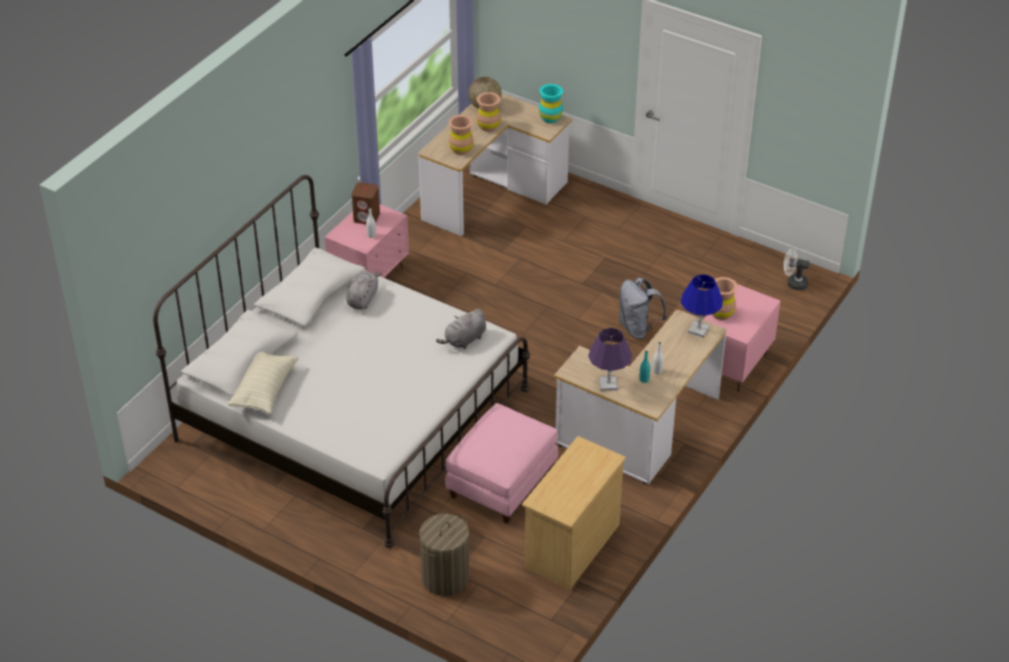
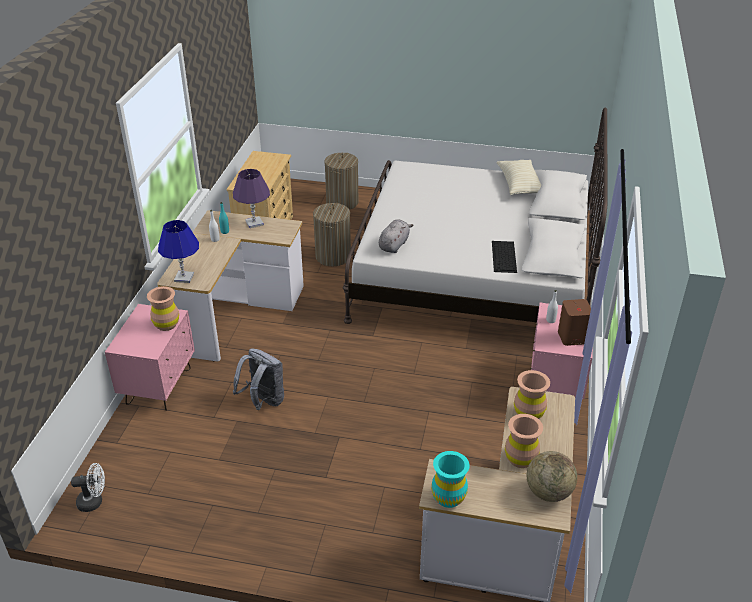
camera: 160 degrees right, 5 degrees down
(363, 298) = (504, 257): grey plush toy -> keyboard
(501, 482) = (333, 256): pink ottoman -> laundry basket

